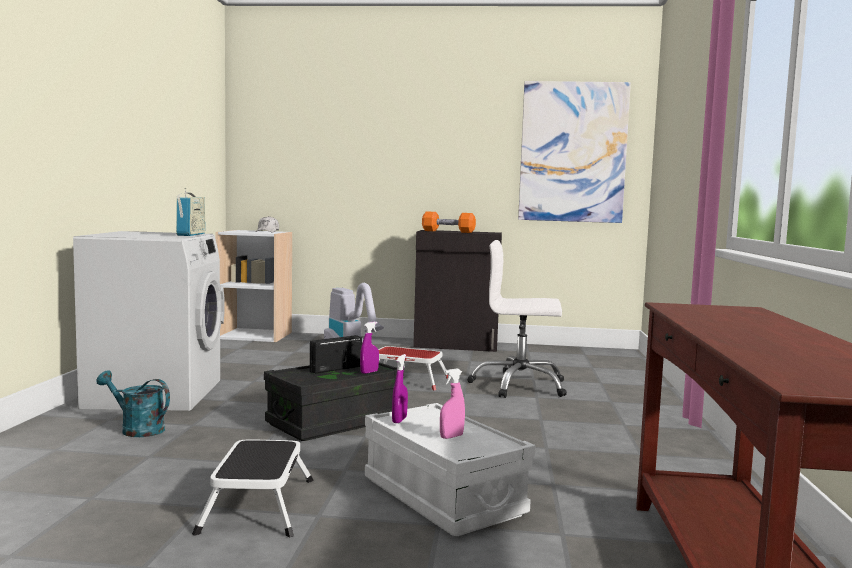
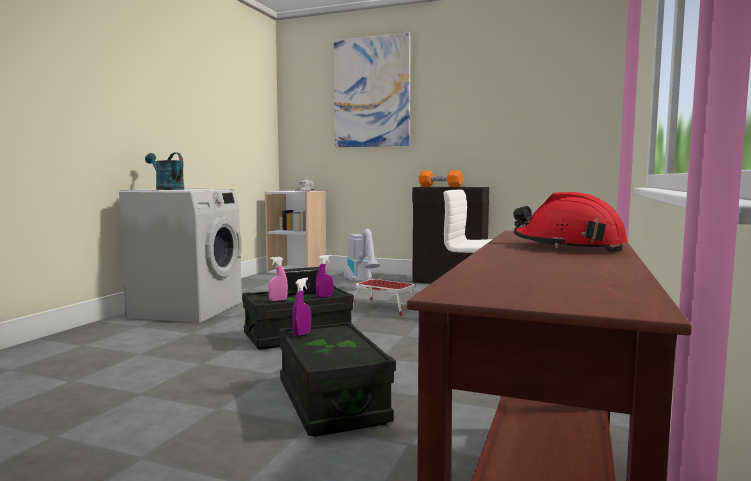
camera: 15 degrees right, 0 degrees up
(136, 429) = (150, 334): turquoise watering can -> turquoise watering can (166, 189)
(191, 234) = (212, 189): radio -> none
(259, 505) = (181, 396): black step ladder -> none
(443, 496) = (332, 401): white storage box -> black storage box
(451, 436) = (332, 349): pink spray bottle -> pink spray bottle (278, 300)
(573, 152) = (550, 115): picture -> picture (372, 92)
(756, 325) = (567, 246): none -> red hard hat

